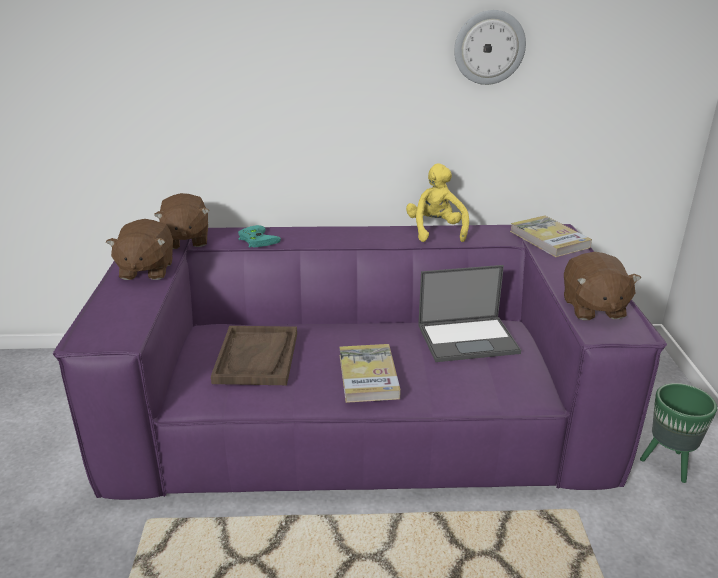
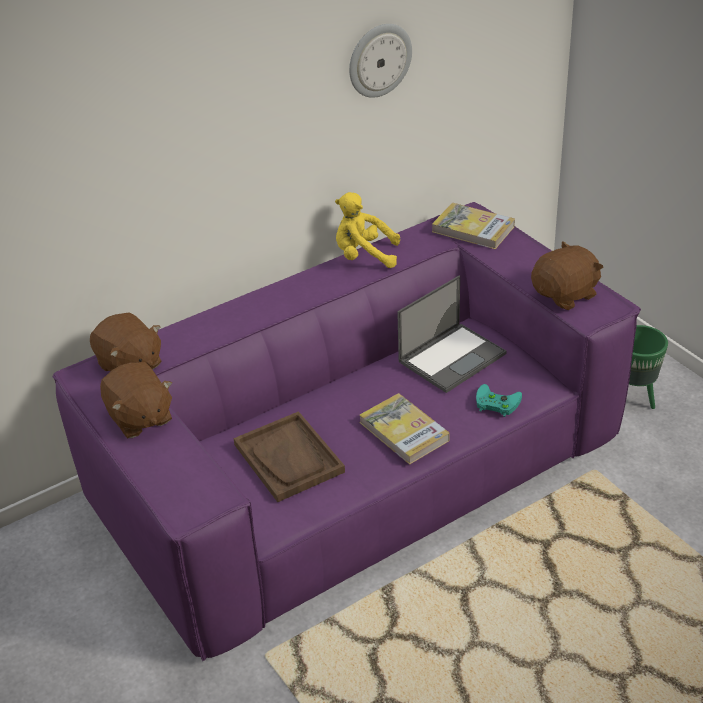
camera: 30 degrees left, 10 degrees up
(256, 239) = (204, 336): turquoise game controller -> turquoise game controller (495, 403)
(436, 231) = (364, 256): yellow plush toy -> yellow plush toy turned 45 degrees counterclockwise
(592, 308) = (565, 295): brown plush toy -> brown plush toy turned 90 degrees counterclockwise

